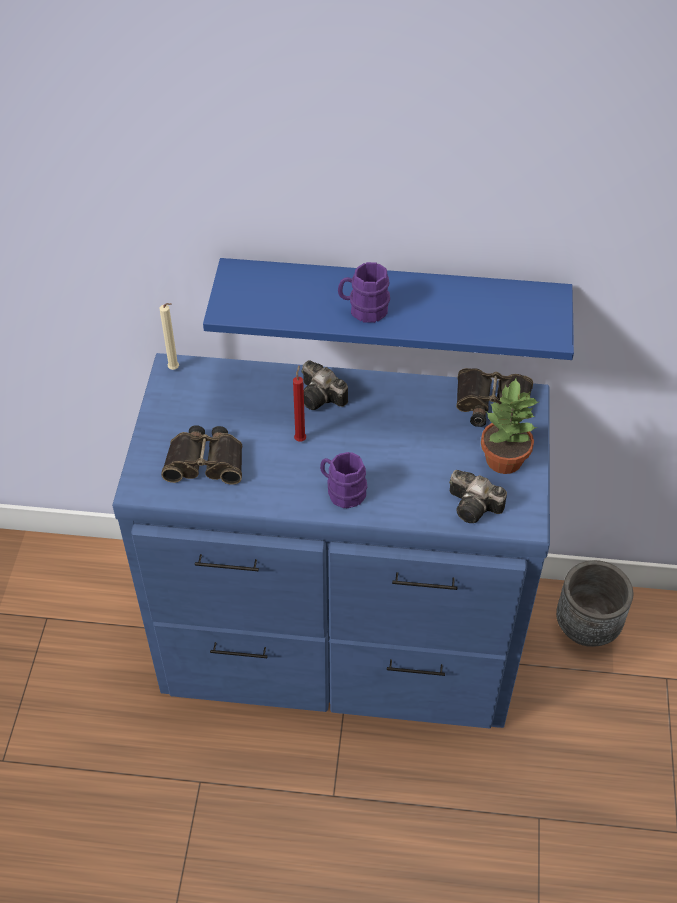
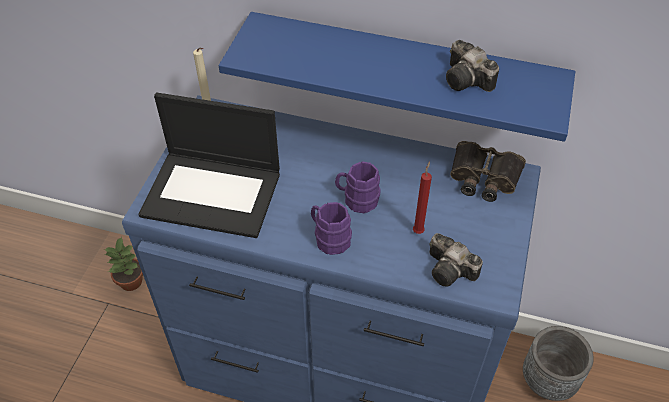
camera: 10 degrees right, 0 degrees up
(206, 460) = (214, 193): binoculars -> laptop
(300, 438) = (303, 184): red candle -> red candle (418, 230)
(322, 397) = (331, 151): camera -> camera (468, 81)
(363, 309) = (369, 70): purple mug -> purple mug (357, 200)
(503, 460) = (486, 230): potted plant -> potted plant (130, 282)

